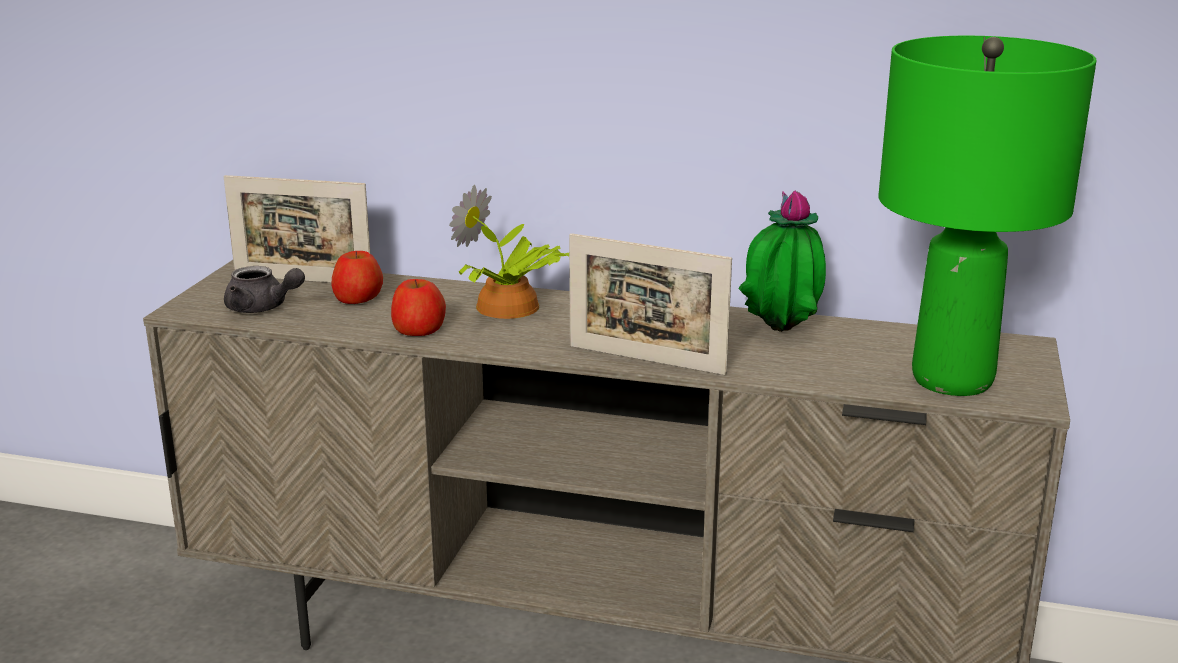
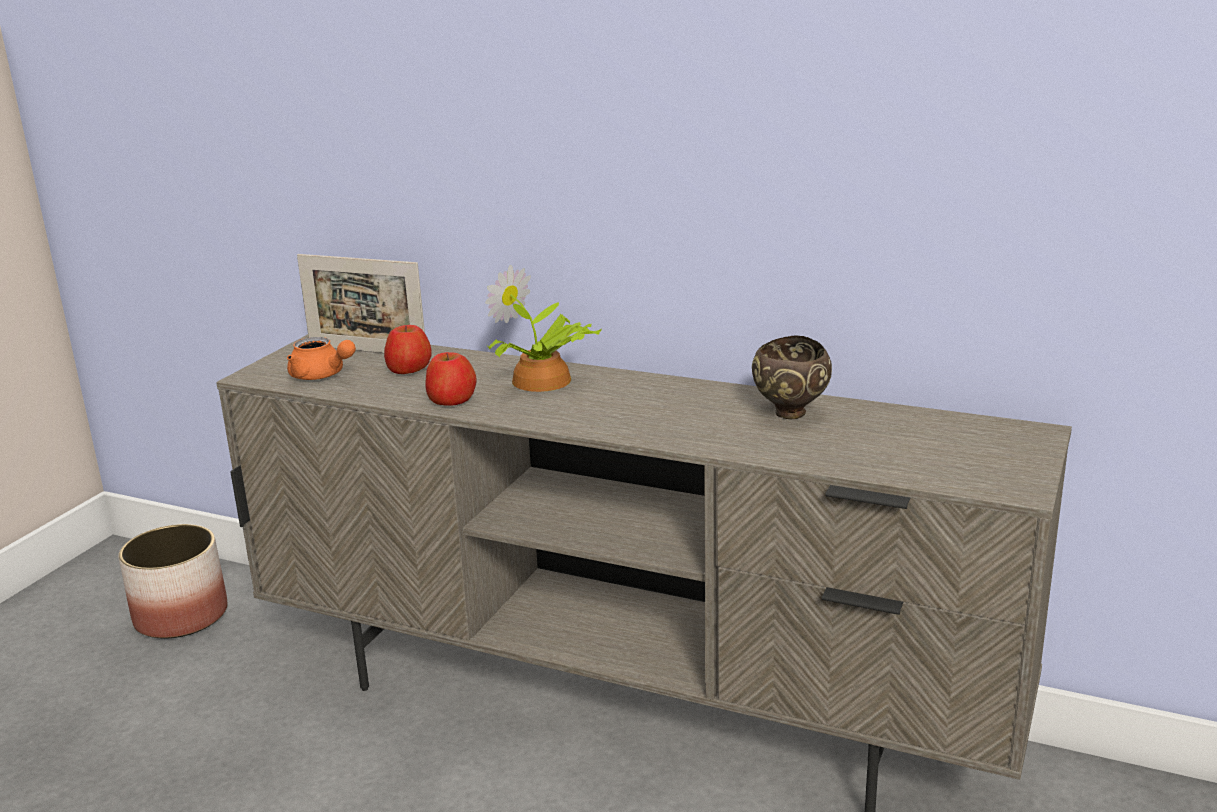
camera: 10 degrees right, 0 degrees up
(73, 582) = (180, 616): none -> planter
(262, 308) = (321, 376): grey teapot -> orange teapot
(646, 360) = (650, 435): picture frame -> none
(780, 334) = (790, 414): potted plant -> brown bowl
(952, 380) = (945, 465): green table lamp -> none

